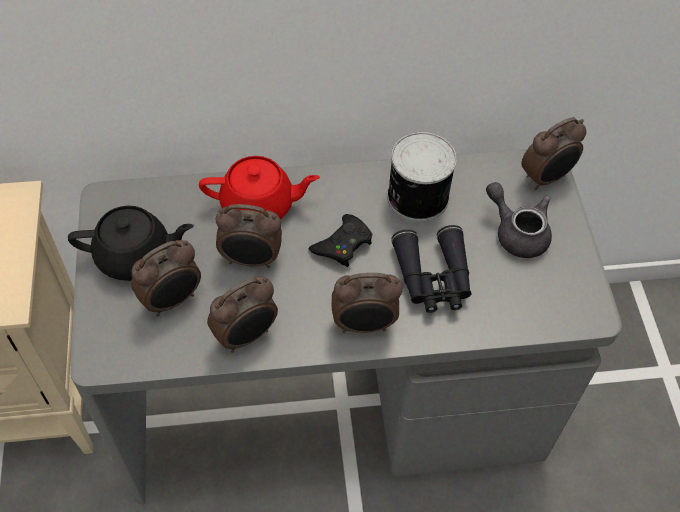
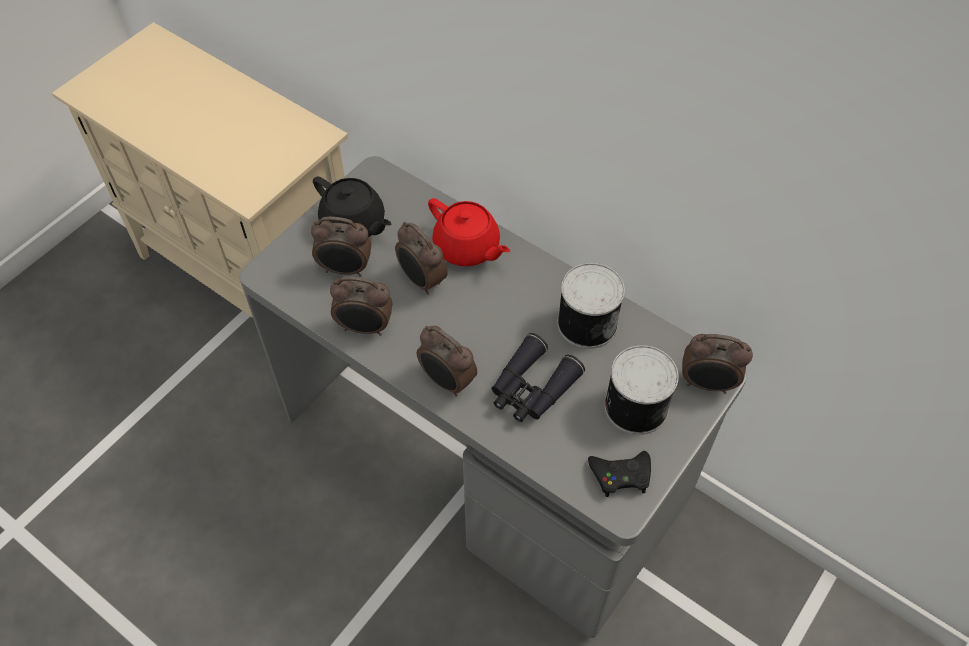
camera: 45 degrees right, 0 degrees up
(343, 244) = (494, 316): black game controller -> black game controller (621, 475)
(517, 232) = (634, 405): grey teapot -> can

